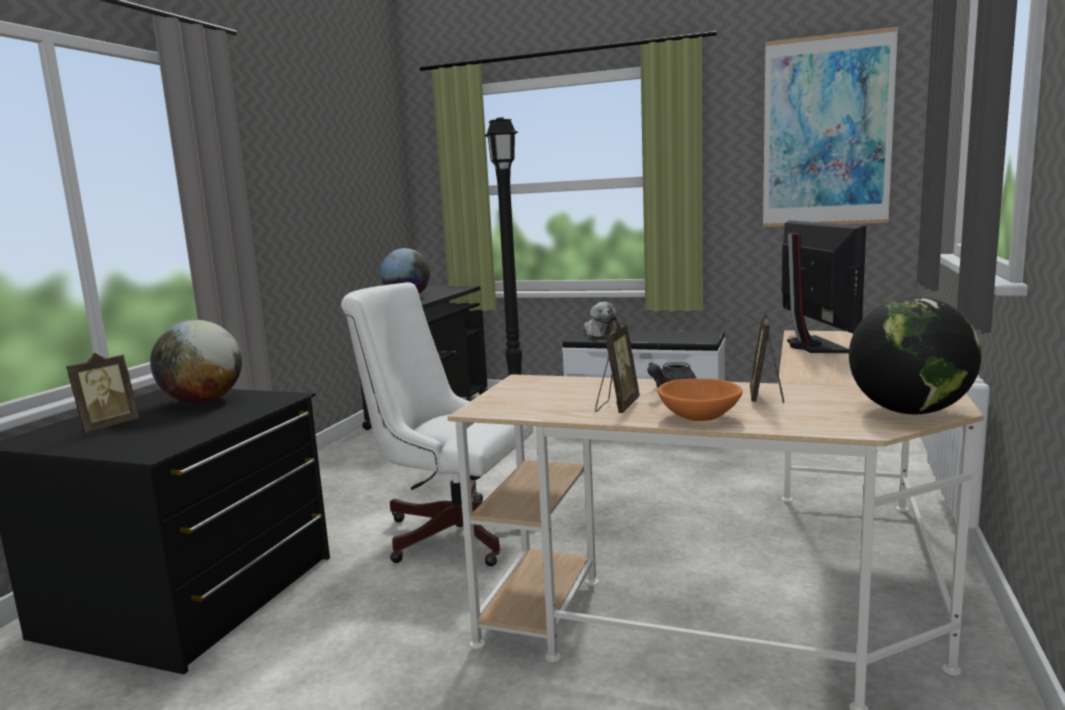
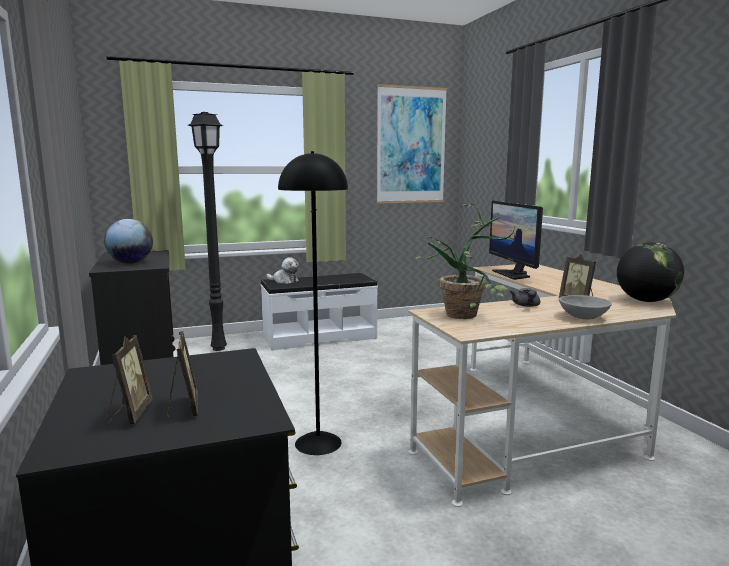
camera: 40 degrees left, 0 degrees up
(203, 401) = (165, 373): globe -> none
(451, 531) = (317, 443): white office chair -> black floor lamp
(556, 390) = (470, 315): none -> potted plant
(616, 407) = (532, 319): picture frame -> picture frame (183, 408)
(700, 417) = (583, 317): orange bowl -> grey bowl
(812, 346) = (513, 274): monitor -> monitor turned 150 degrees counterclockwise

